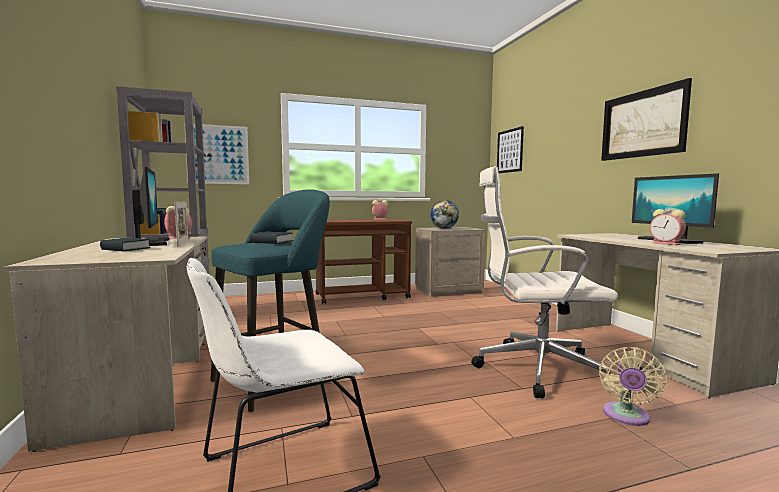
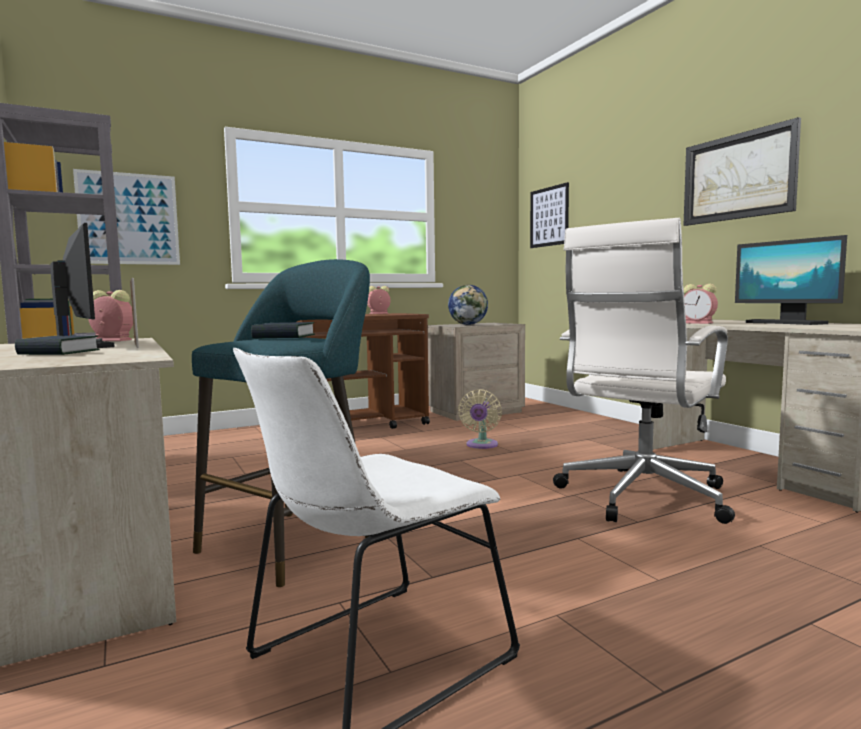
camera: 10 degrees left, 0 degrees up
(535, 369) = (640, 497): white office chair -> white office chair turned 45 degrees counterclockwise
(626, 417) = (777, 542): beige fan -> beige fan (481, 445)
(667, 244) = (790, 325): alarm clock -> alarm clock (699, 323)

